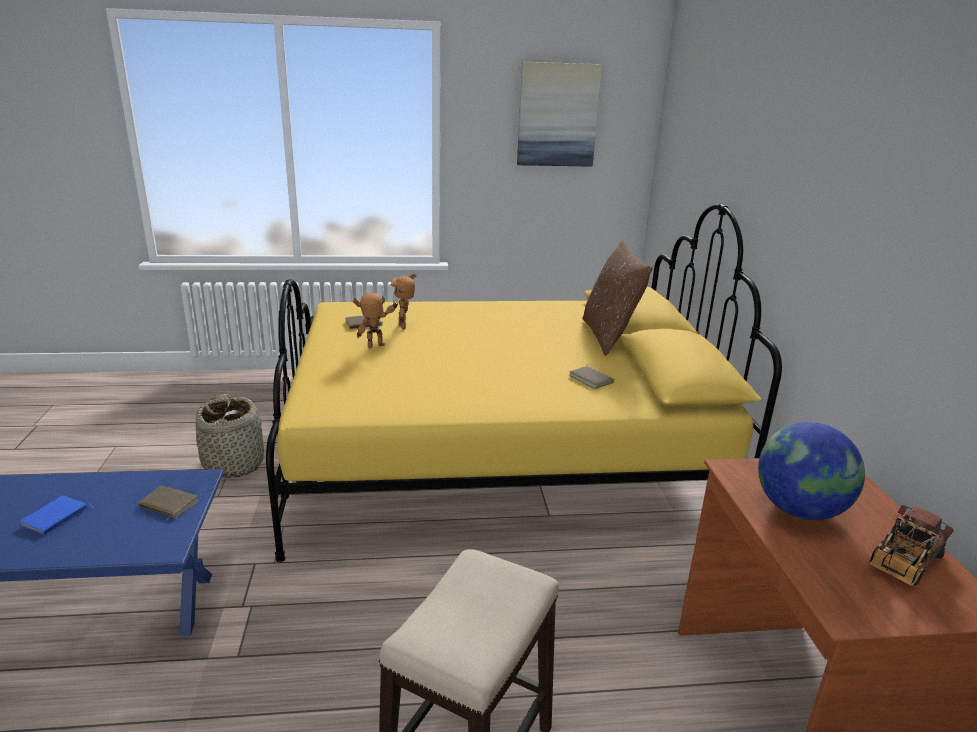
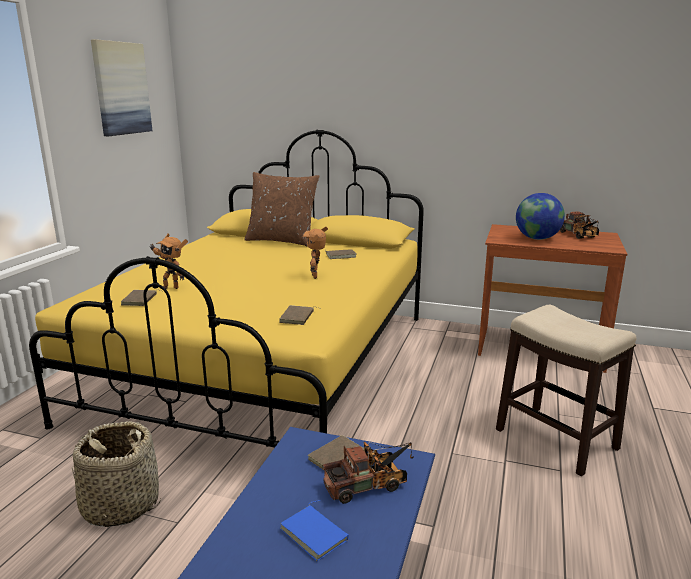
camera: 65 degrees left, 5 degrees down
(123, 532) = (370, 485): none -> toy truck
(360, 397) = (298, 317): none -> brown book
(377, 347) = (204, 301): toy robot -> toy robot (317, 276)

